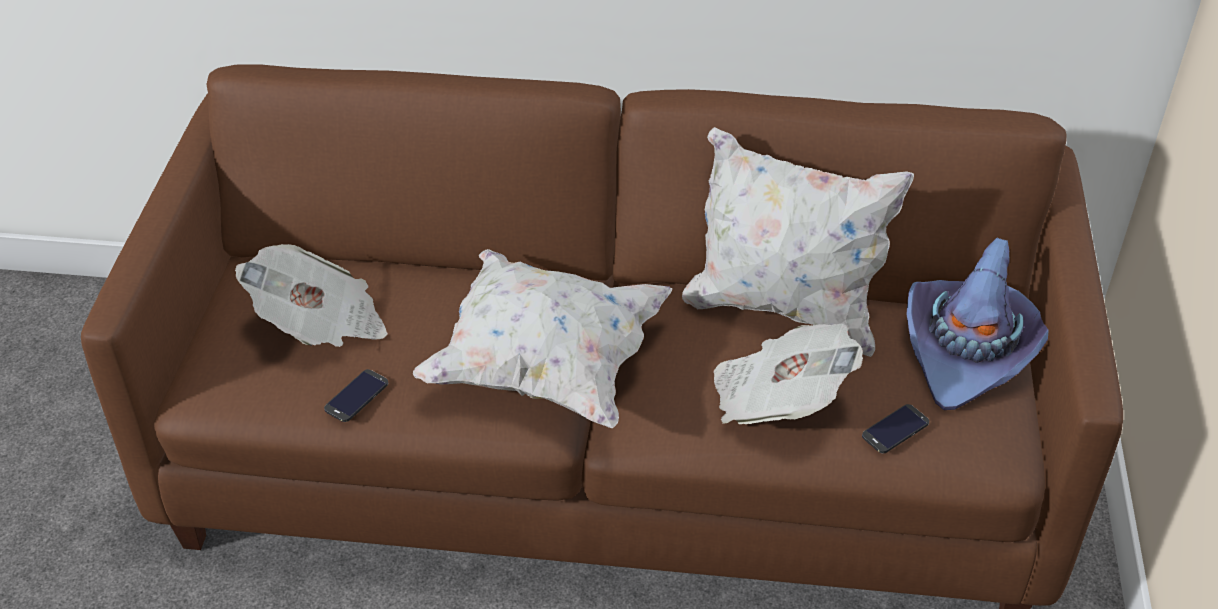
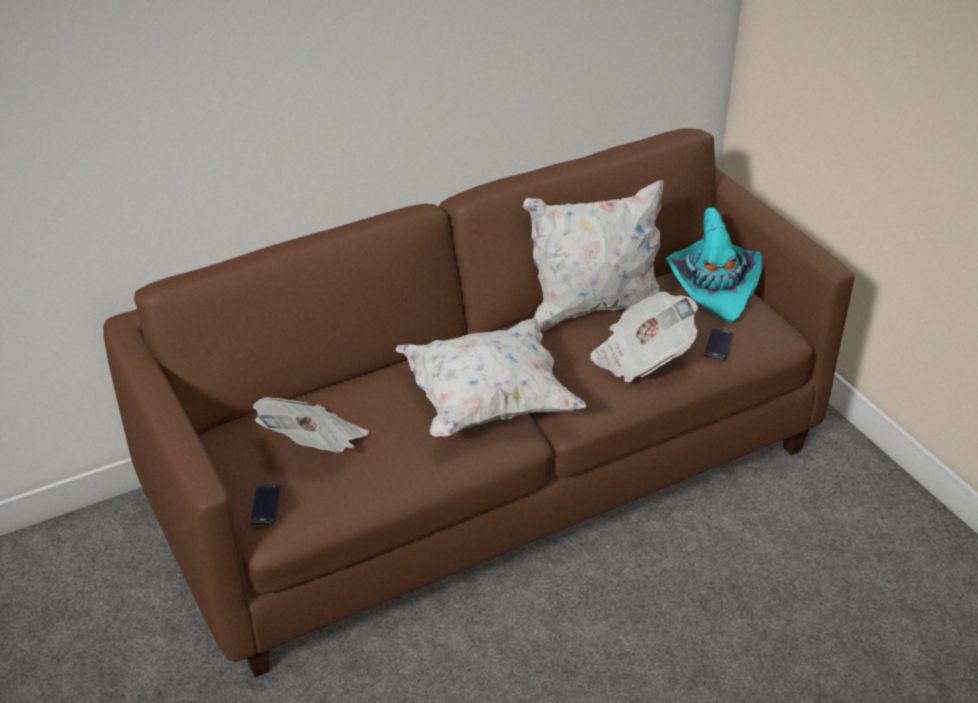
camera: 35 degrees left, 5 degrees down
(356, 396) = (387, 475): phone -> phone (265, 504)
(969, 350) = (713, 286): purple hat -> turquoise hat

